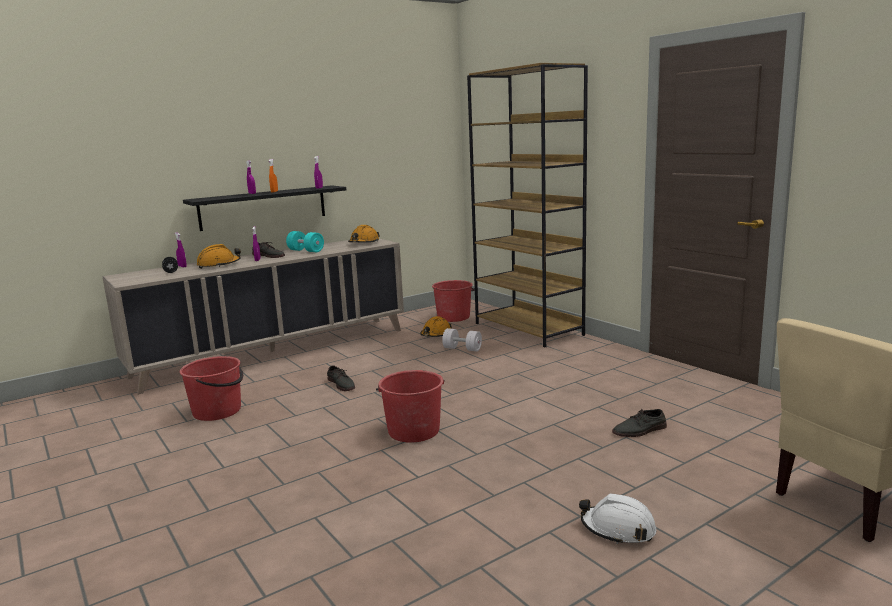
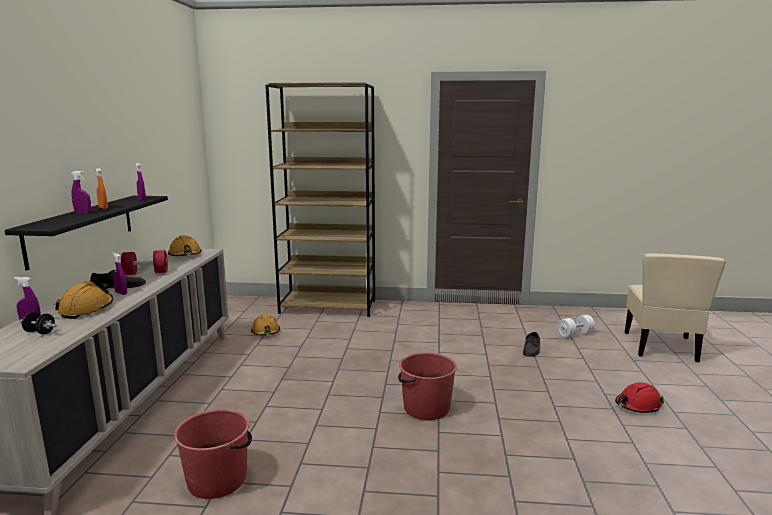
camera: 50 degrees left, 0 degrees up
(306, 251) = (146, 273): turquoise dumbbell -> red dumbbell
(341, 384) = (284, 400): grey shoe -> none
(453, 317) = (246, 313): red bucket -> none
(462, 349) = (315, 336): white dumbbell -> white dumbbell (575, 334)
(618, 529) = (637, 405): white hard hat -> red hard hat

